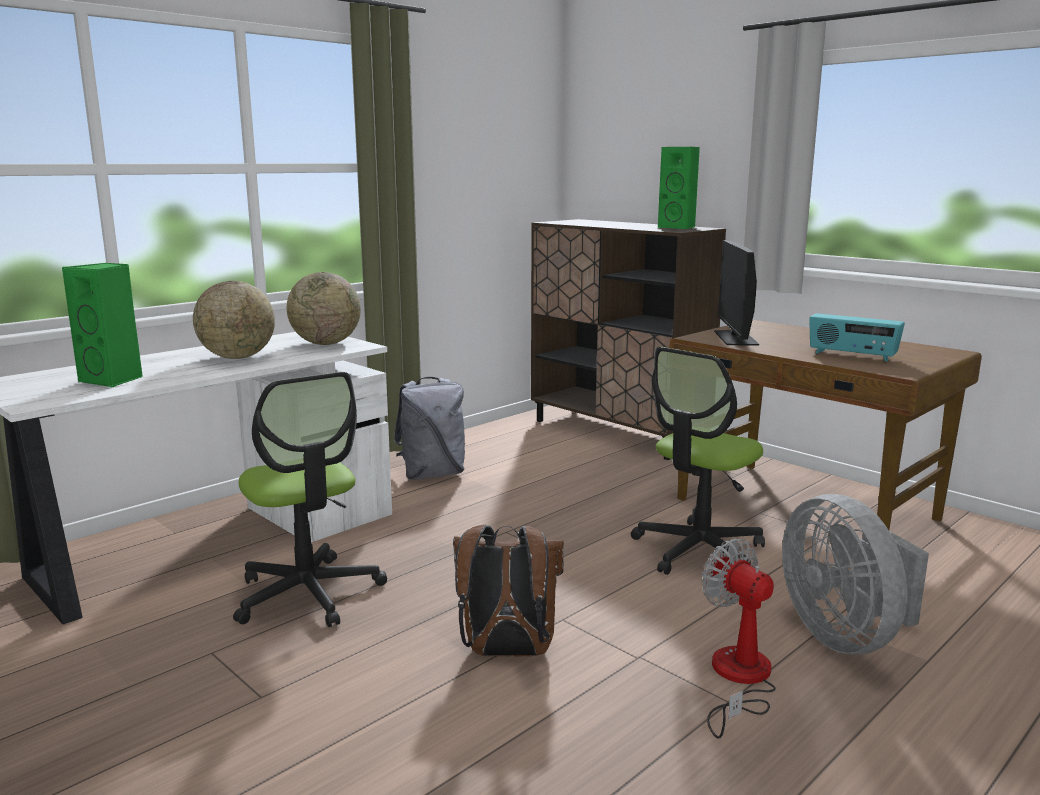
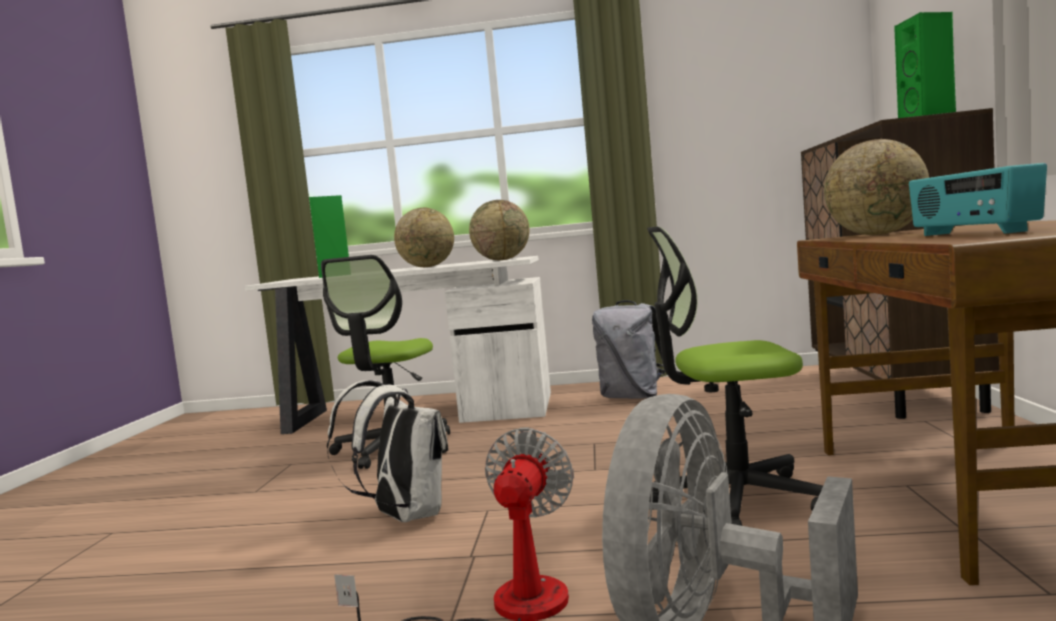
camera: 50 degrees right, 10 degrees down
(506, 652) = (403, 516): brown backpack -> white backpack
(735, 338) = (877, 234): monitor -> globe

